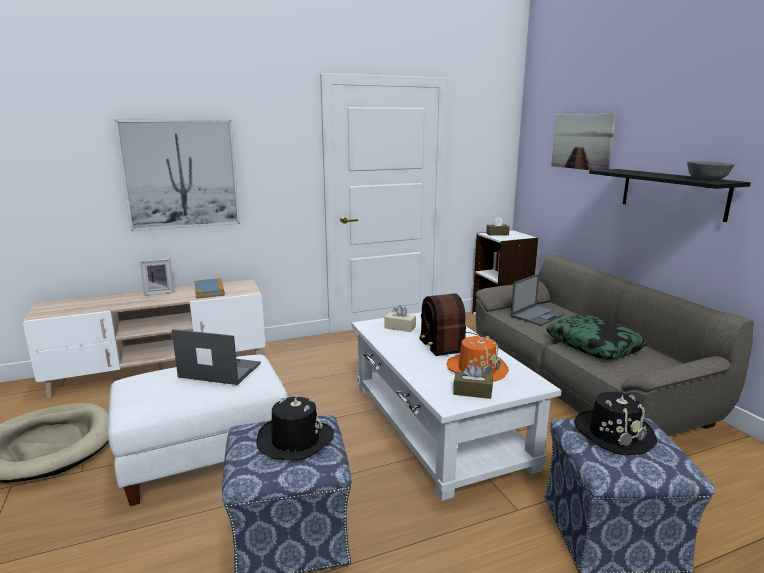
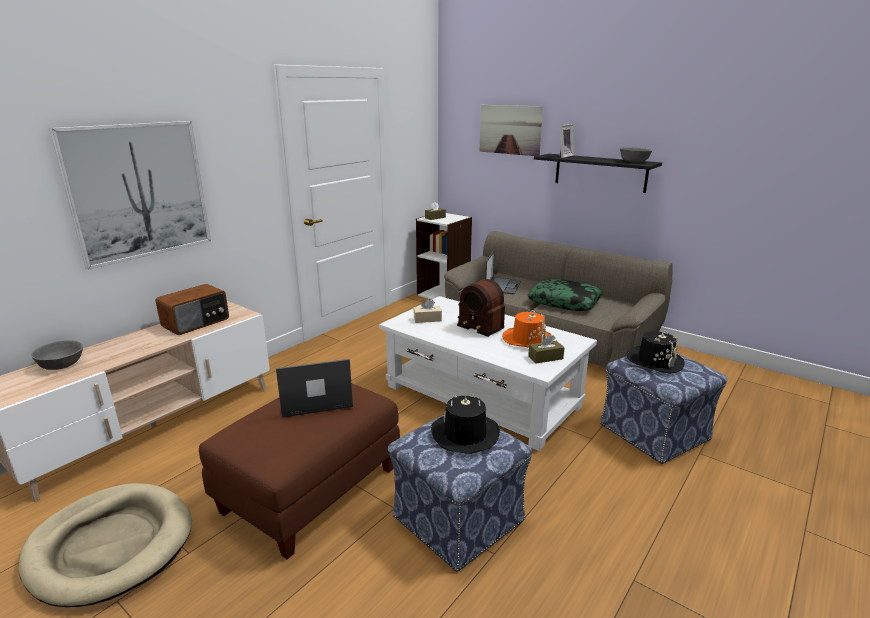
camera: 30 degrees left, 5 degrees up
(95, 301) = (62, 365): none -> grey bowl
(159, 292) = (136, 337): picture frame -> picture frame (563, 156)
(205, 457) = (311, 490): white ottoman -> brown ottoman
(209, 290) = (196, 322): book -> radio

